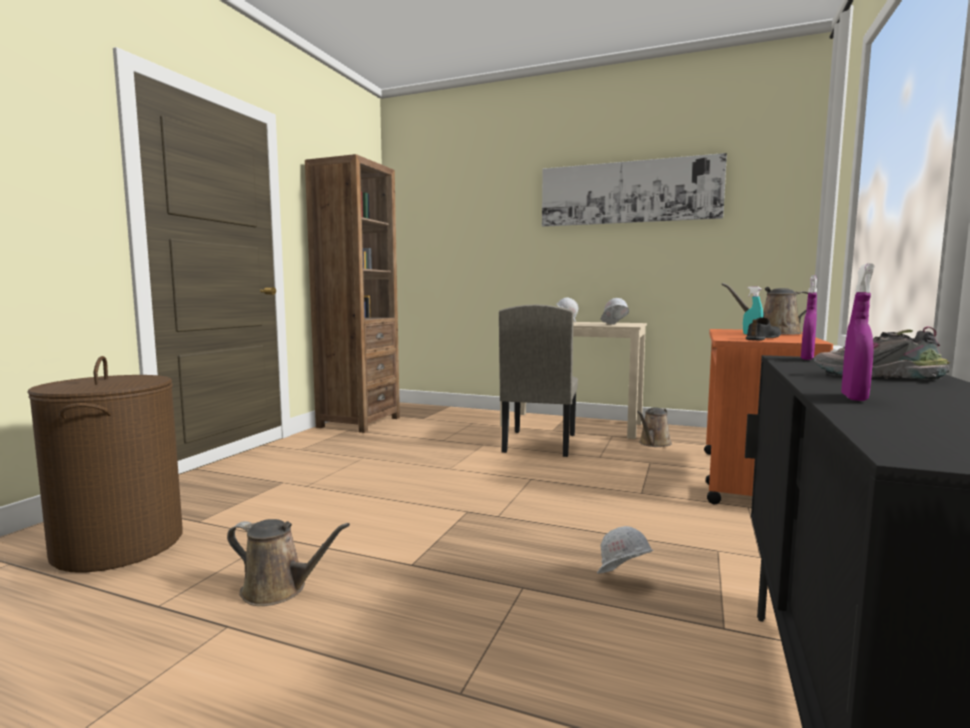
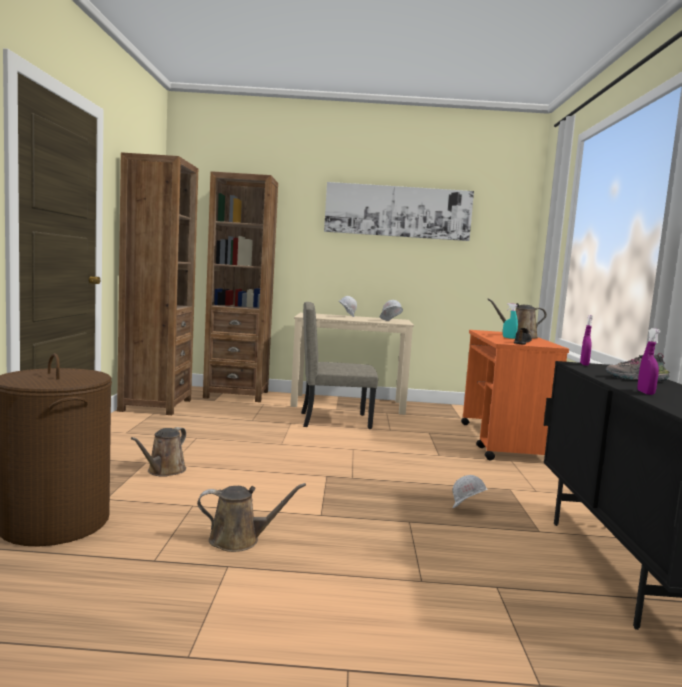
camera: 20 degrees left, 0 degrees up
(453, 413) = (236, 394): none -> brown bookcase
(538, 443) = (335, 420): beige chair -> beige chair turned 90 degrees clockwise
(653, 444) = (421, 418): brown watering can -> brown watering can (164, 471)

